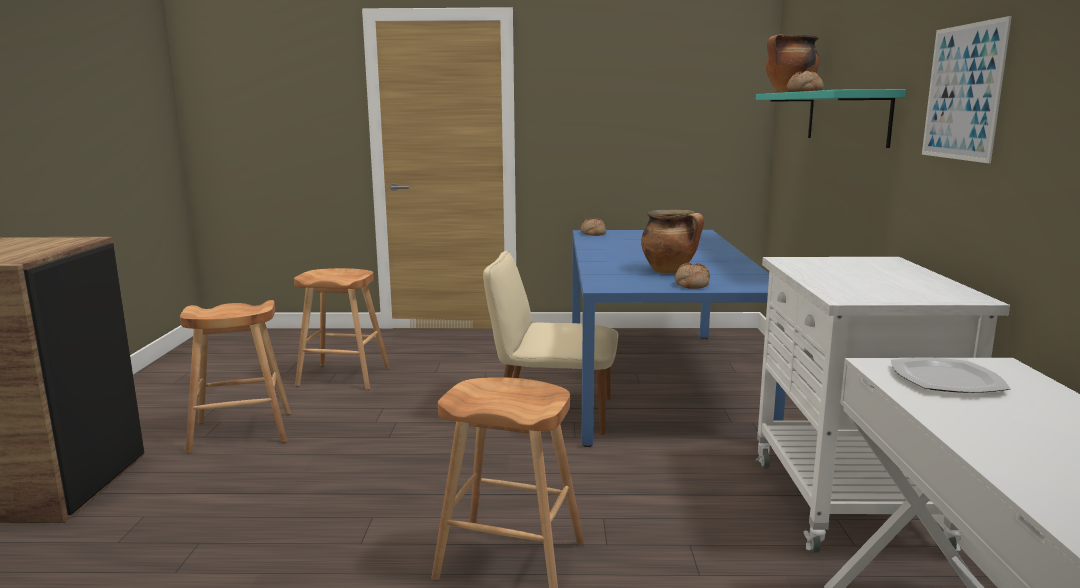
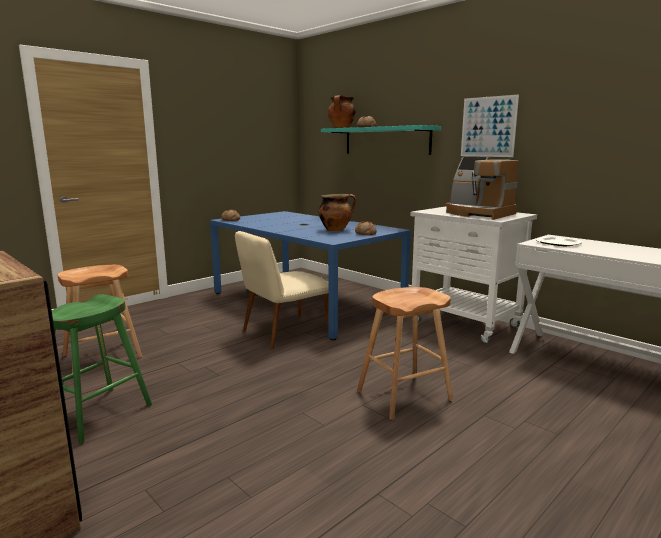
camera: 45 degrees left, 0 degrees up
(242, 432) = (98, 414): brown stool -> green stool
(869, 281) = (479, 214): none -> coffee machine

